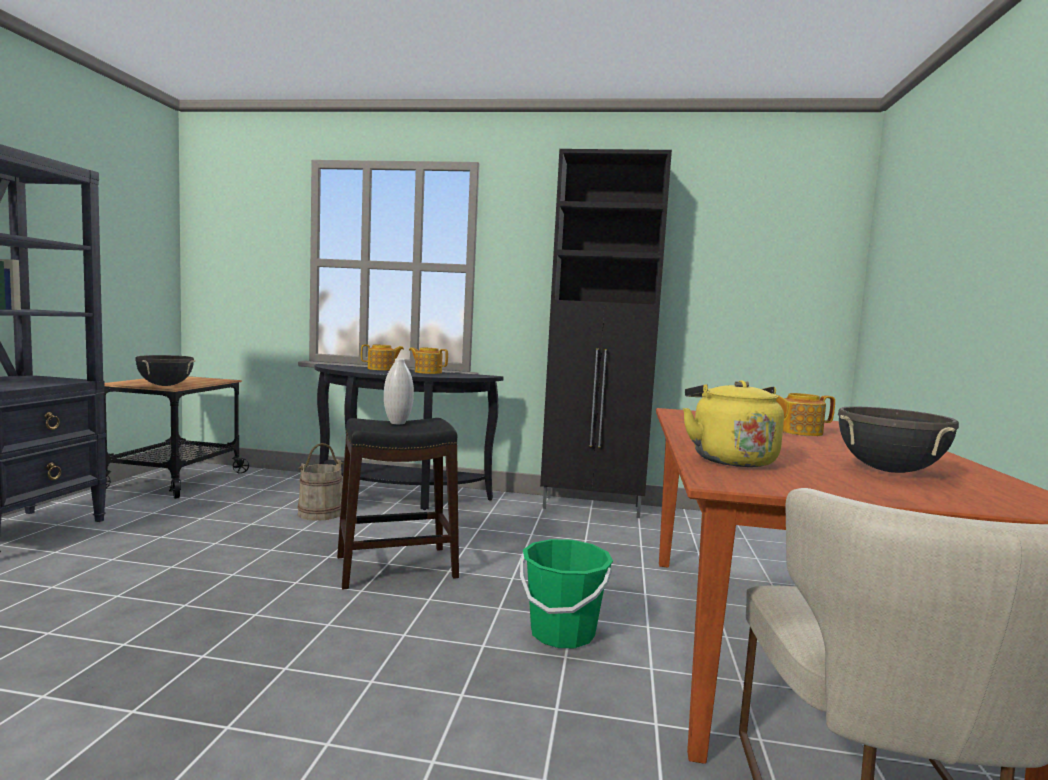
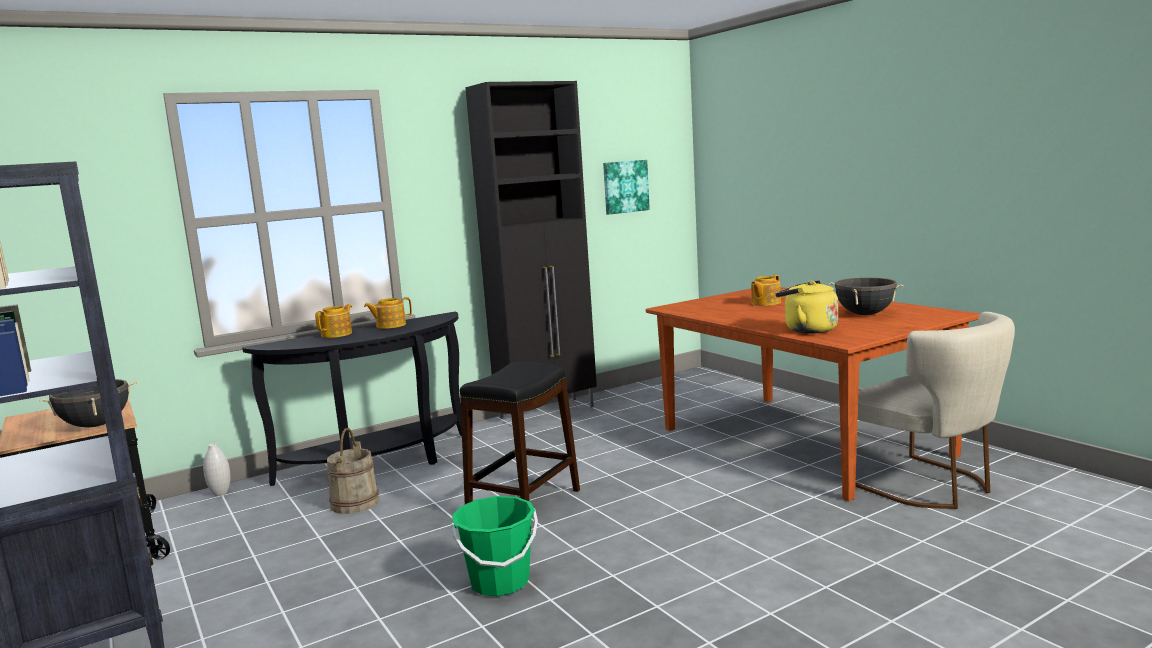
camera: 40 degrees left, 5 degrees up
(397, 423) = (512, 375): white vase -> white vase (220, 493)
(562, 633) = (701, 486): green bucket -> green bucket (499, 582)
(750, 283) = (625, 186): none -> picture

